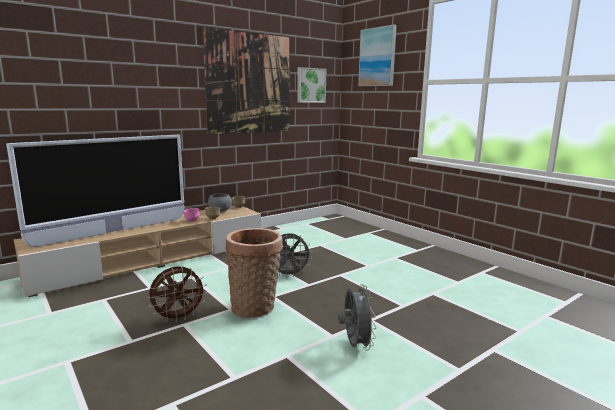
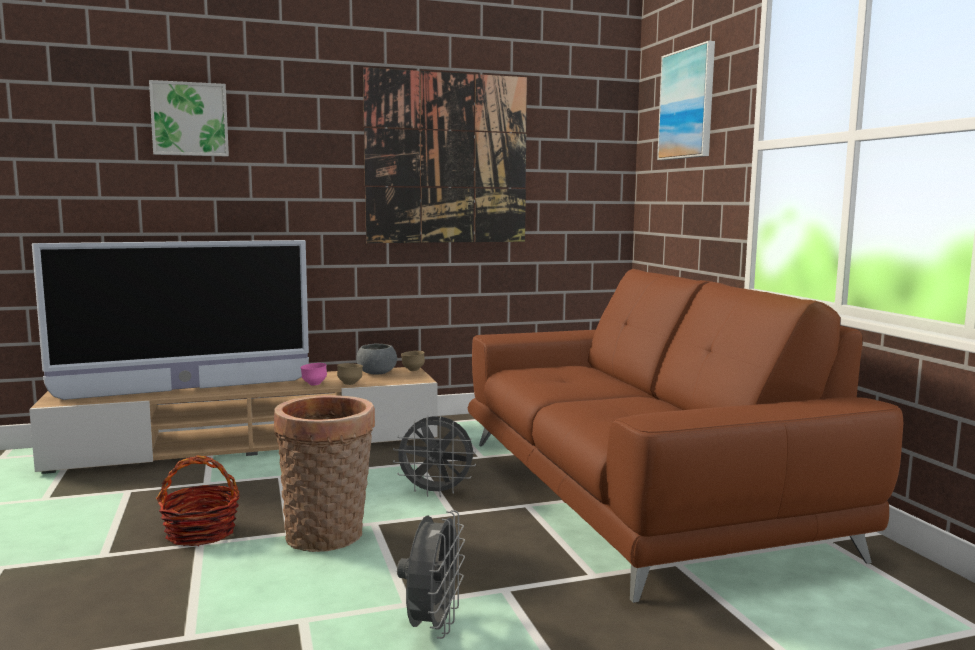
camera: 20 degrees right, 5 degrees down
(178, 317) = (201, 533): brown fan -> basket
(310, 85) = (570, 161): picture -> picture (190, 119)
(385, 261) = (637, 493): none -> brown sofa

